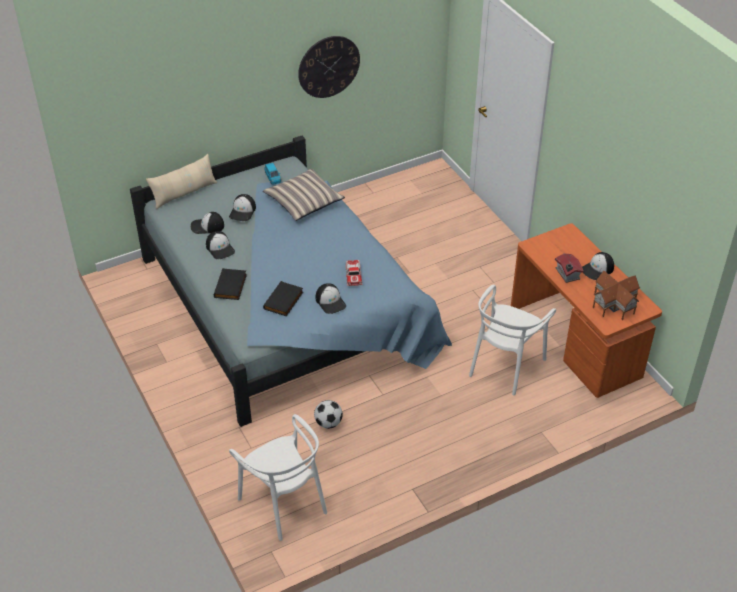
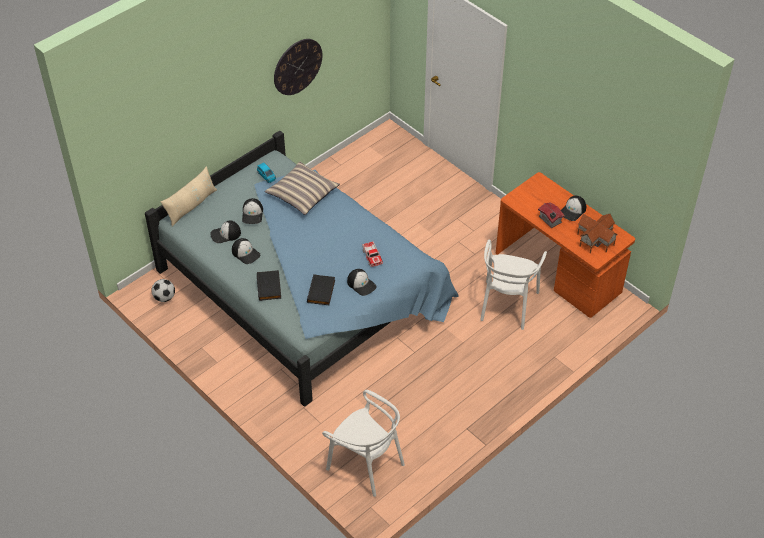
camera: 15 degrees left, 5 degrees up
(328, 423) = (378, 387): football -> football (164, 297)

